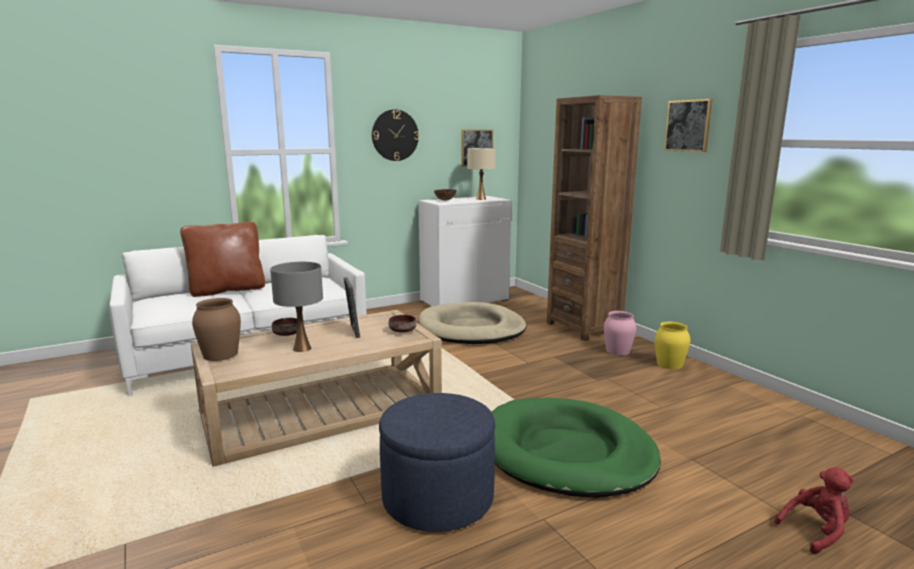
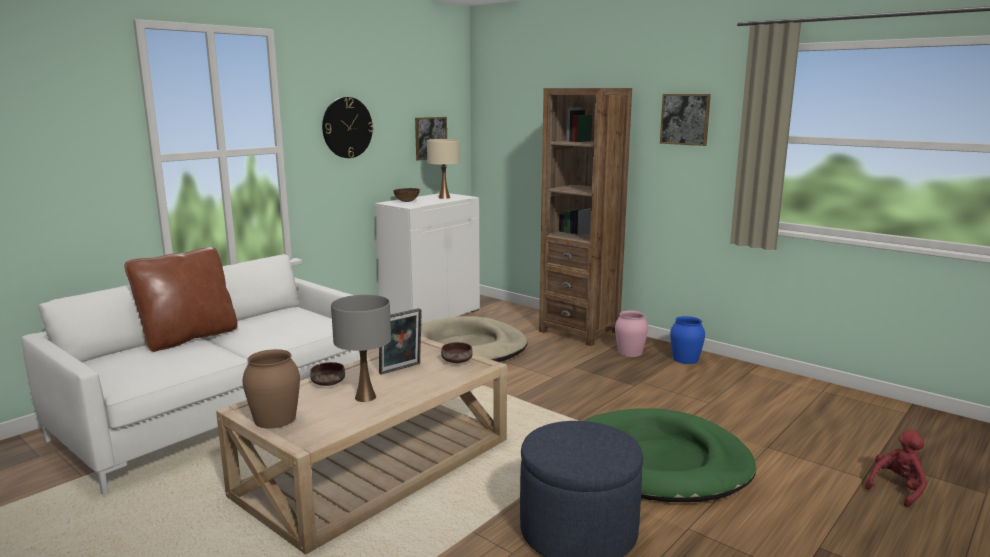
camera: 20 degrees left, 0 degrees up
(352, 331) = (401, 369): picture frame -> picture frame turned 90 degrees counterclockwise
(670, 364) = (686, 359): yellow vase -> blue vase

